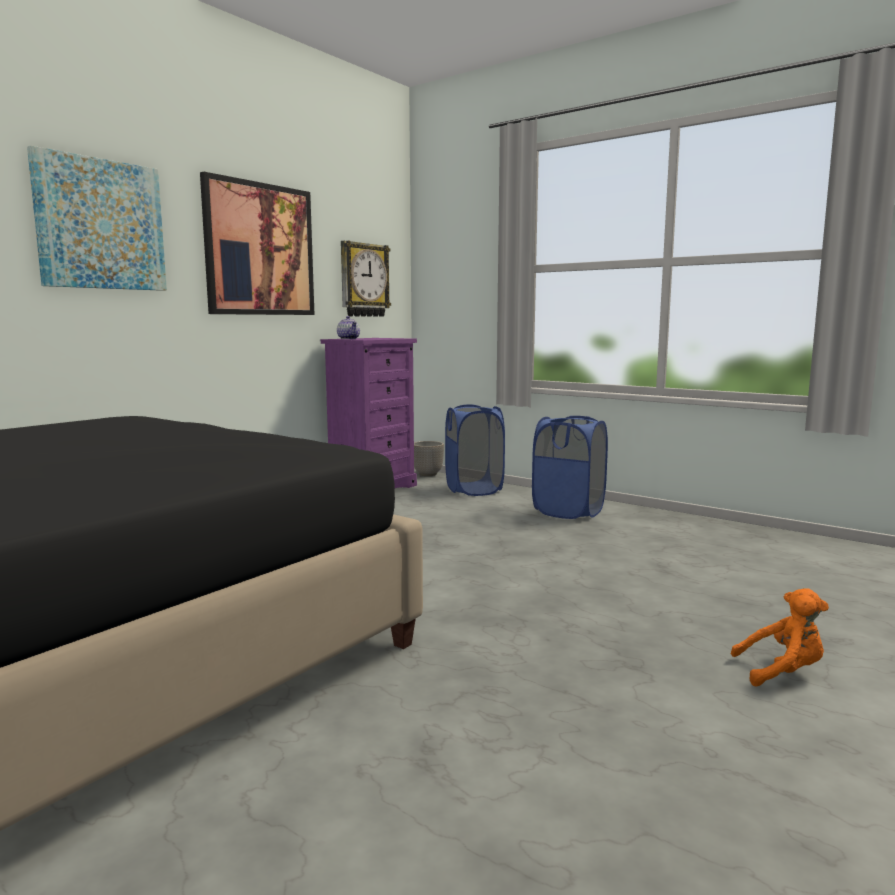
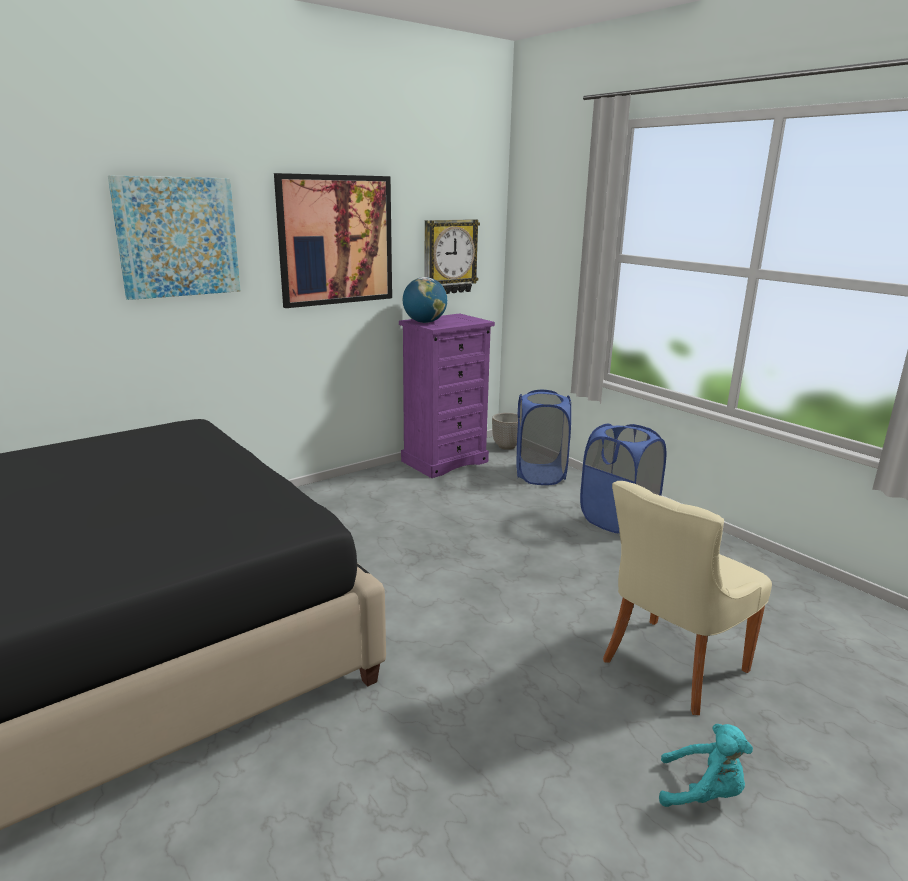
camera: 15 degrees right, 10 degrees up
(349, 339) = (424, 322): teapot -> globe
(688, 596) = (670, 667): none -> beige chair
(782, 672) = (703, 793): orange plush toy -> turquoise plush toy

